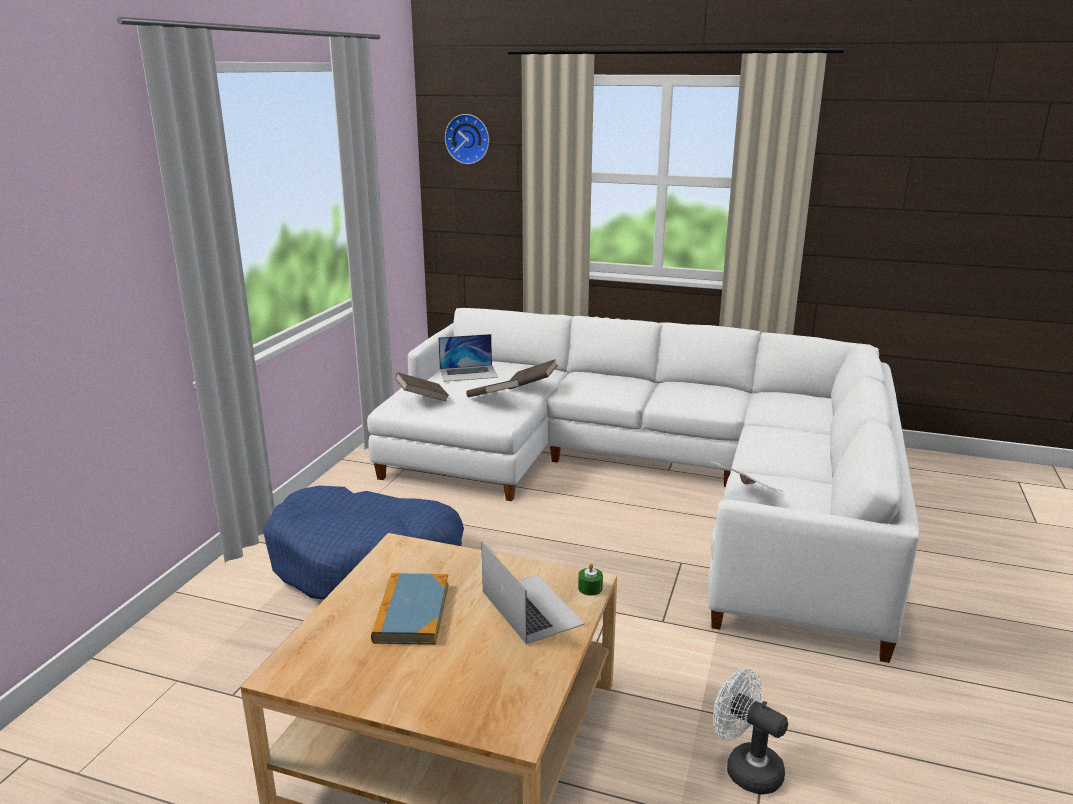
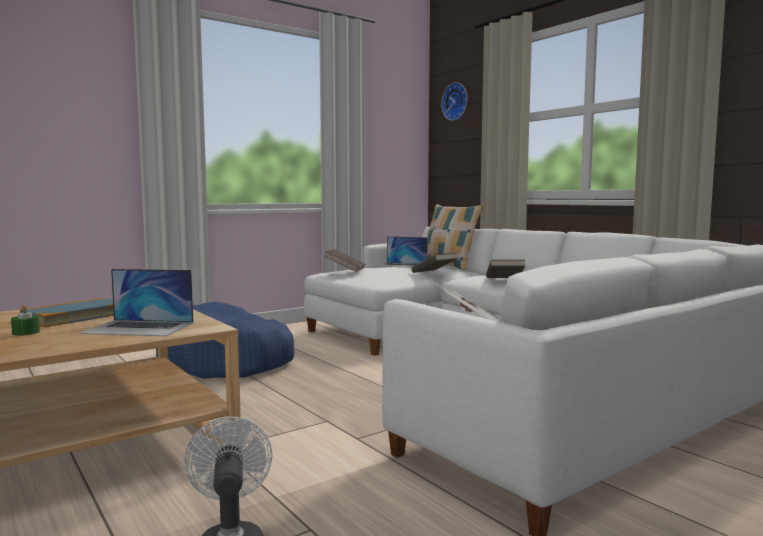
camera: 35 degrees right, 15 degrees down
(492, 400) = (388, 274): brown book -> brown book (504, 280)
(513, 363) = (448, 267): none -> pillow
(531, 607) = (139, 328): laptop -> laptop turned 90 degrees clockwise
(590, 588) = (200, 329): green candle -> green candle (26, 332)

